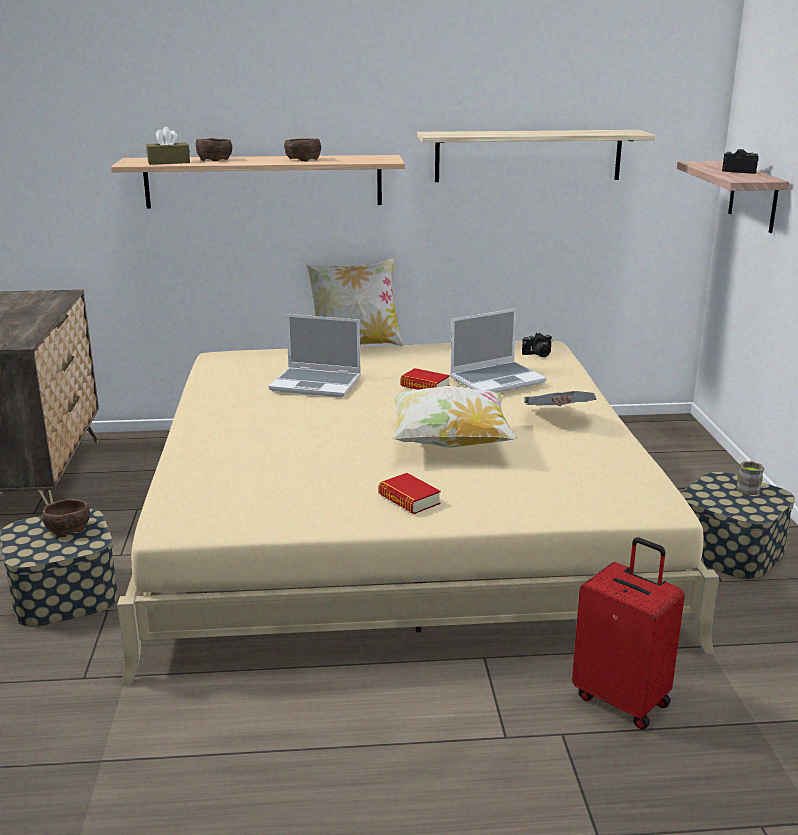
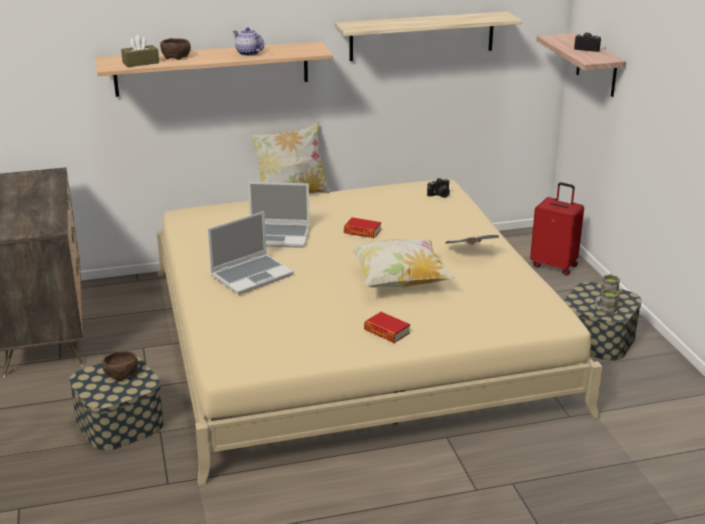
camera: 10 degrees left, 5 degrees up
(302, 159) = (248, 53): brown bowl -> teapot
(497, 379) = (416, 222): laptop -> laptop (252, 275)
(622, 699) = (546, 455): red suitcase -> red suitcase (554, 265)
(738, 507) = (604, 310): none -> brown mug

